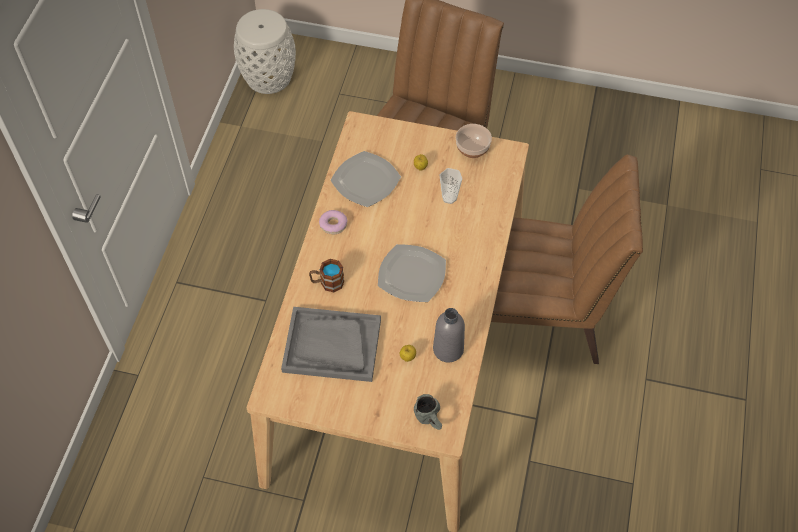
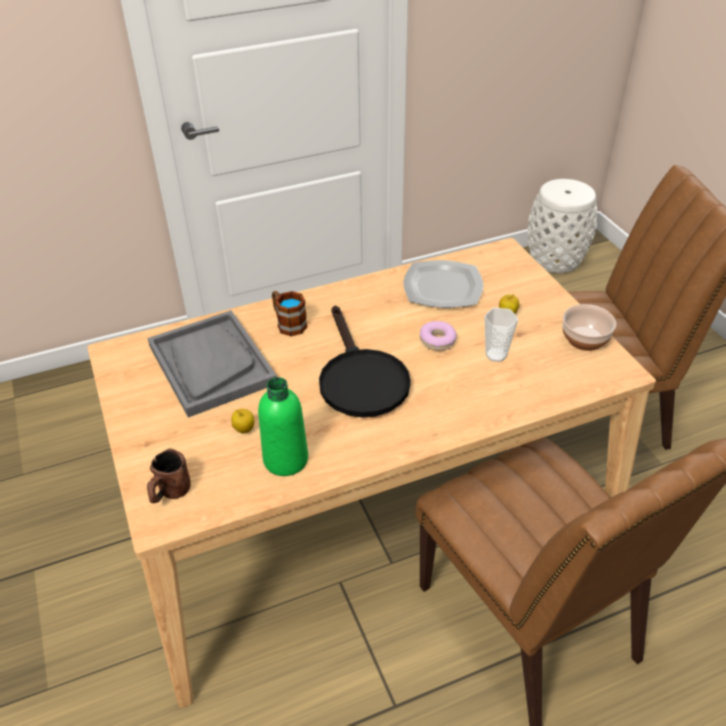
camera: 55 degrees right, 15 degrees down
(333, 225) = (364, 293): donut -> donut (437, 340)
(412, 275) = (360, 378): plate -> black frying pan
(430, 420) = (169, 495): grey mug -> brown mug
(448, 349) = (285, 459): grey bottle -> green bottle

